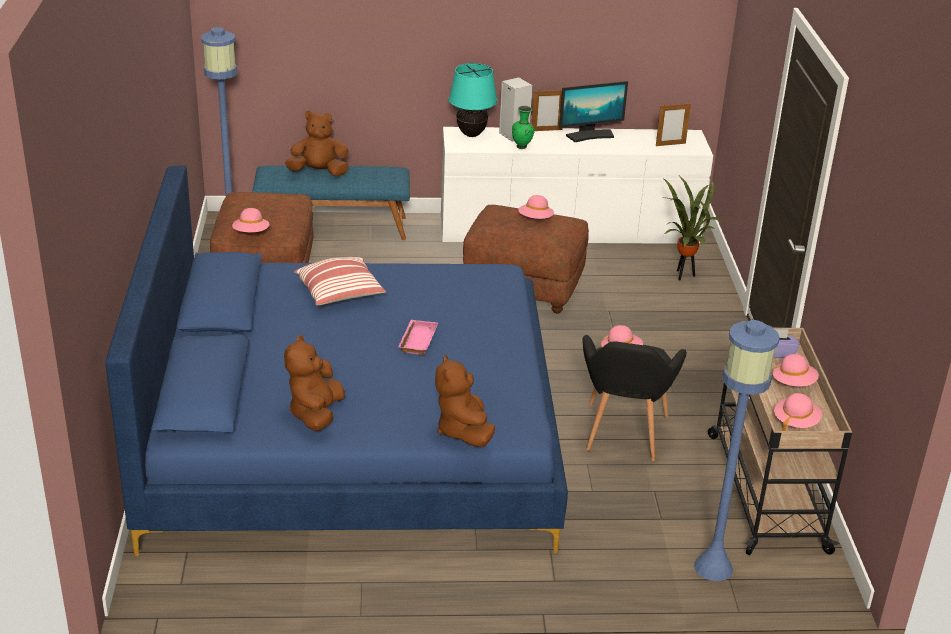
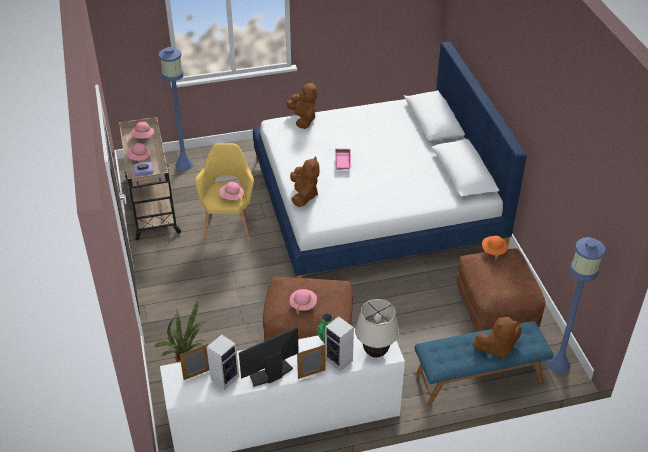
camera: 170 degrees right, 10 degrees up
(251, 233) = (493, 250): pink hat -> orange hat
(316, 414) = (374, 117): brown plush toy -> brown plush toy (304, 195)
(340, 293) = (401, 188): pillow -> none
(352, 433) = (375, 202): blue bed -> white bed
(471, 134) = (375, 352): turquoise table lamp -> beige table lamp
(623, 437) = (229, 224): black armchair -> yellow armchair
(640, 139) = (225, 377): none -> speaker

